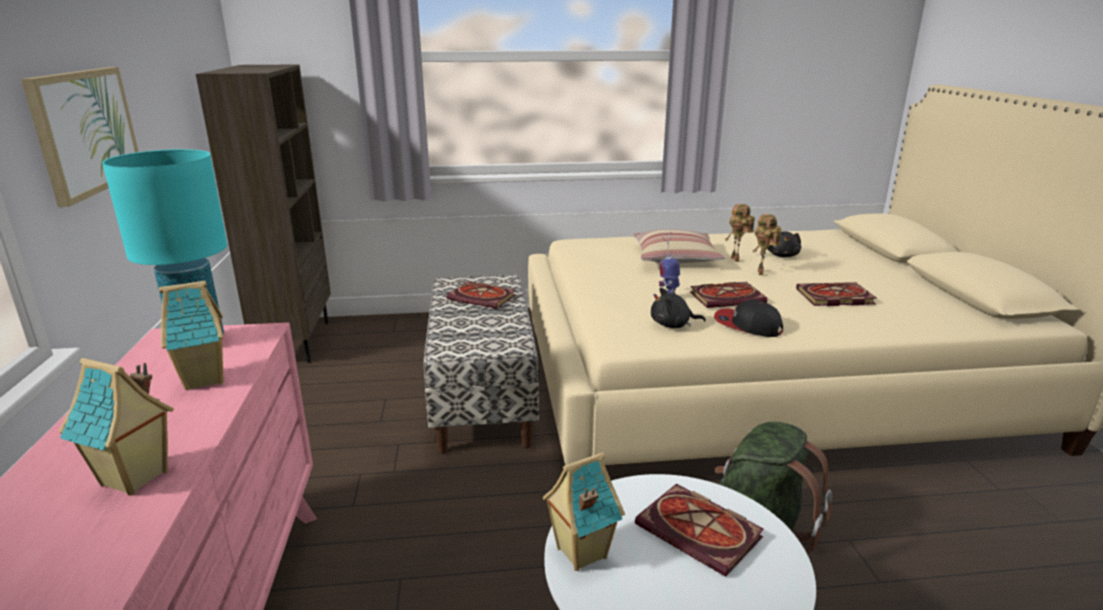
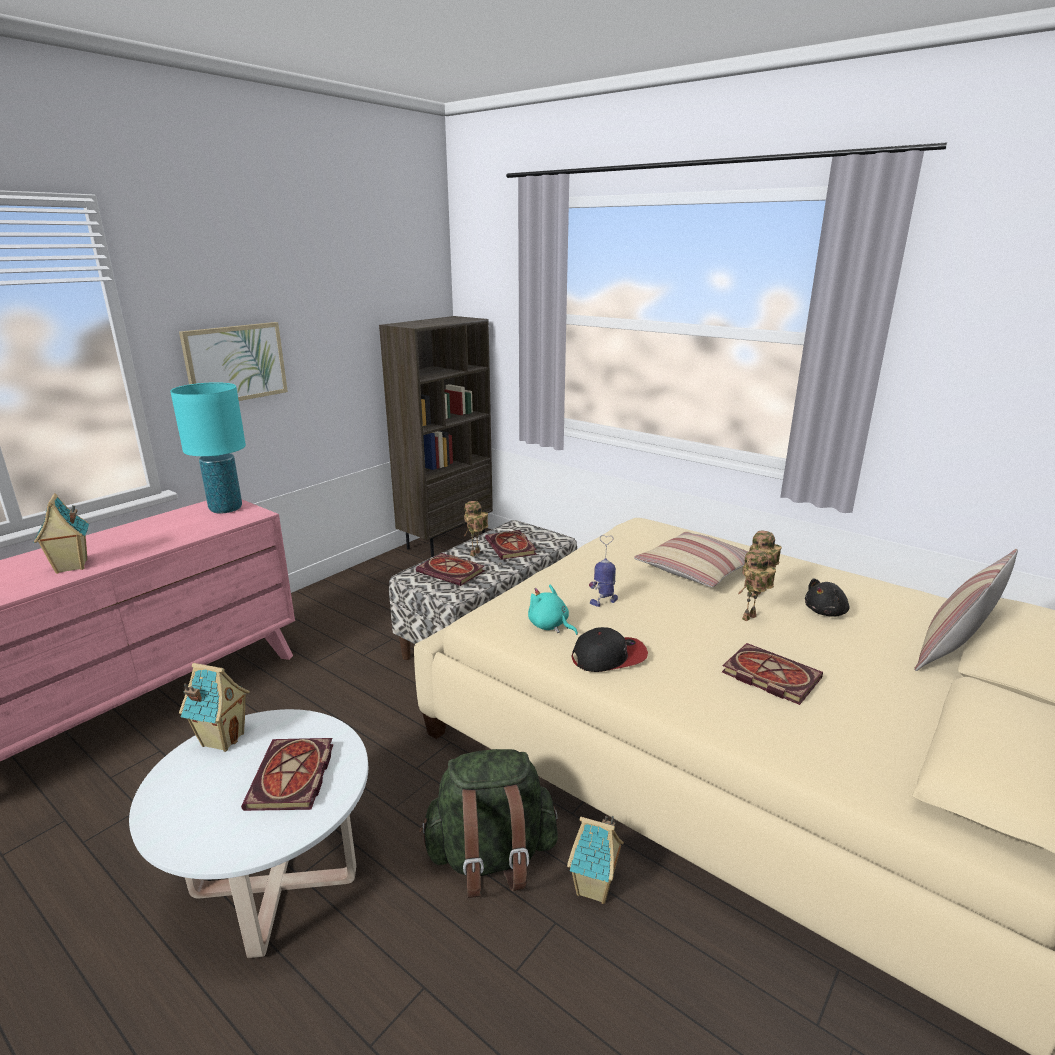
camera: 45 degrees right, 0 degrees up
(206, 379) = (184, 531): toy house -> toy house (595, 888)
(464, 313) = (475, 554): none -> toy robot
(673, 325) = (550, 626): black plush toy -> turquoise plush toy
(728, 297) = (655, 626): book -> book (452, 572)
(747, 325) = (609, 657): cap -> cap turned 90 degrees clockwise
(867, 254) = (952, 654): none -> pillow

